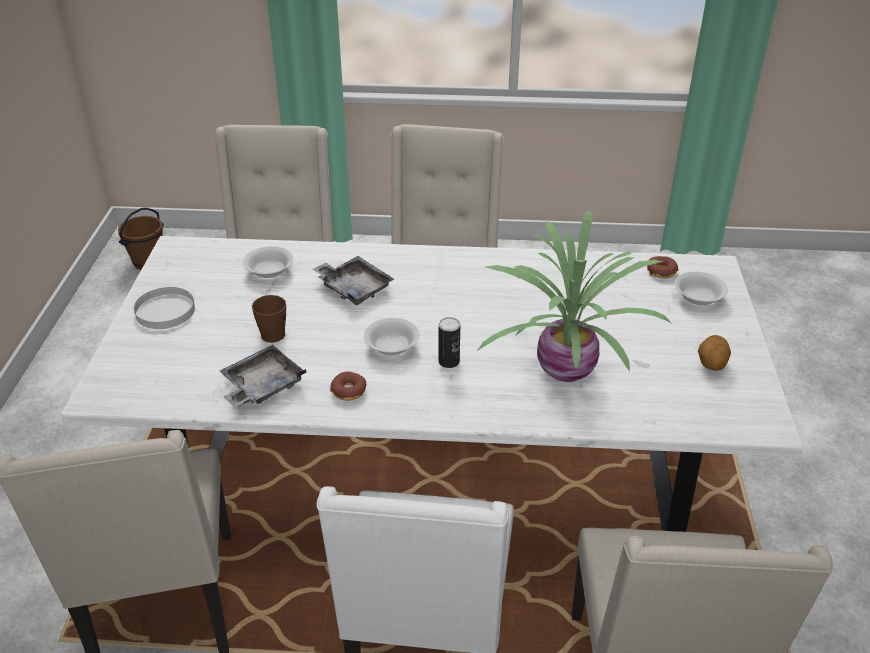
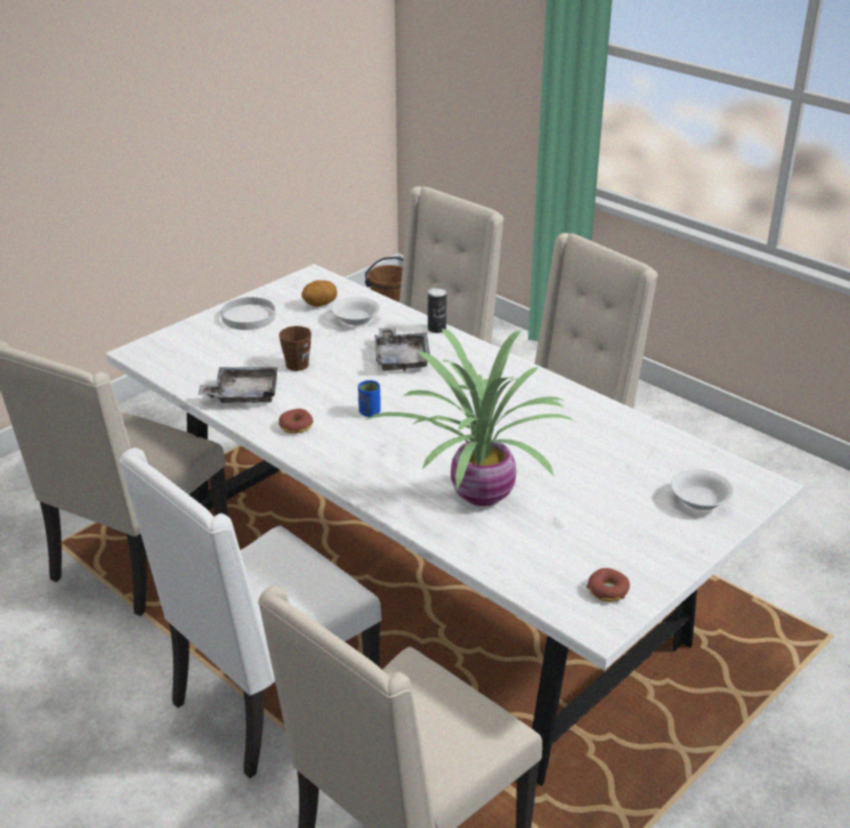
camera: 40 degrees right, 5 degrees down
(392, 347) = (369, 412): white bowl -> blue cup
(449, 361) = (397, 442): can -> can (436, 329)
(661, 271) = (697, 464): donut -> donut (608, 590)
(711, 365) = (621, 555): potato -> potato (320, 304)

